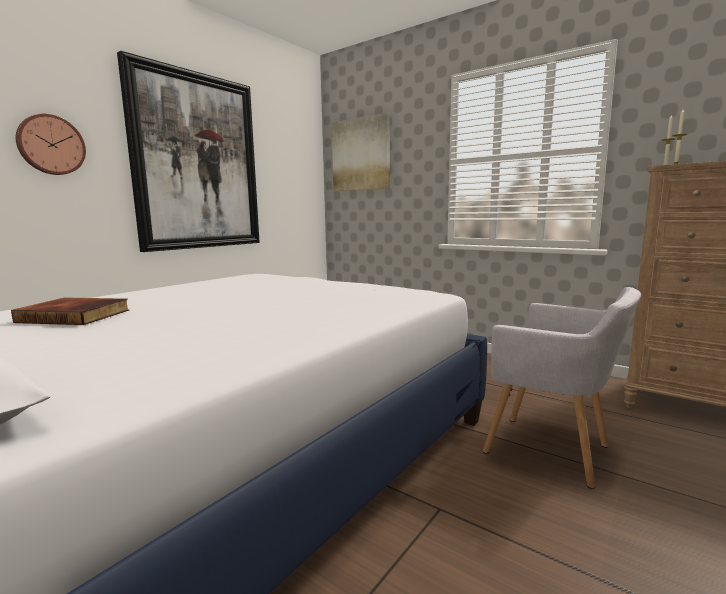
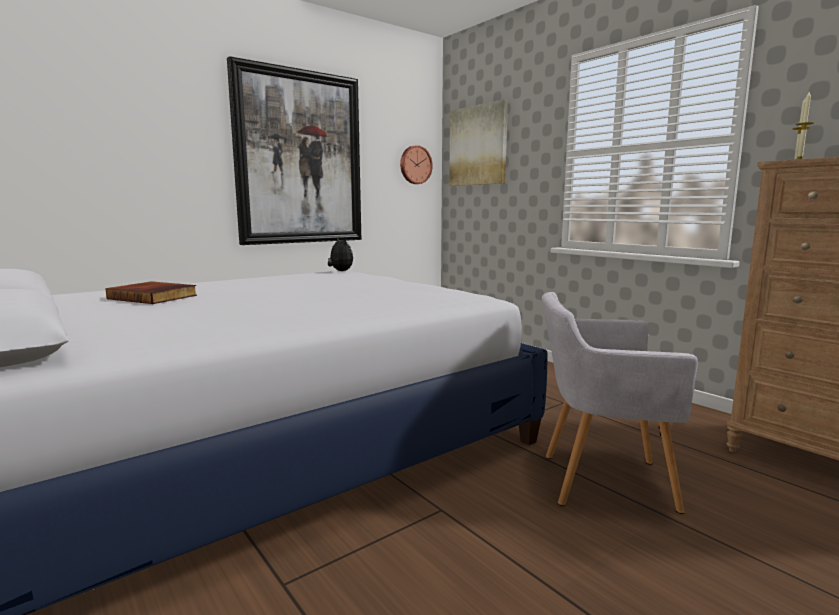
camera: 15 degrees right, 0 degrees up
(51, 145) = (165, 146): wall clock -> wall clock (415, 165)
(255, 274) = (340, 271): none -> plush toy
(553, 451) = (599, 480): grey armchair -> grey armchair turned 135 degrees clockwise

